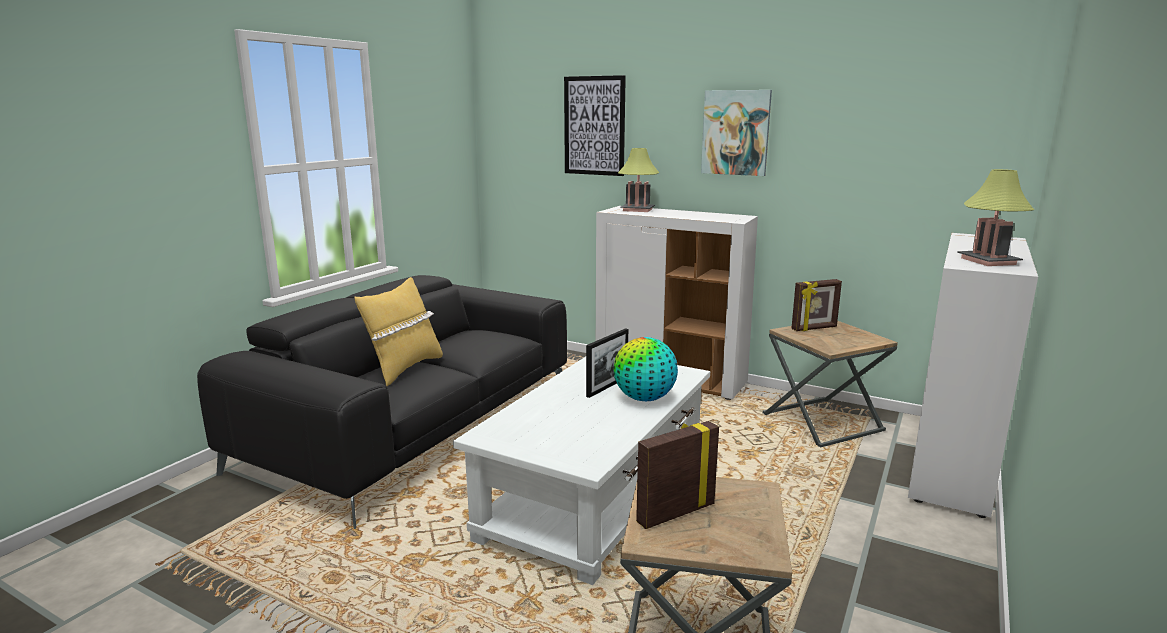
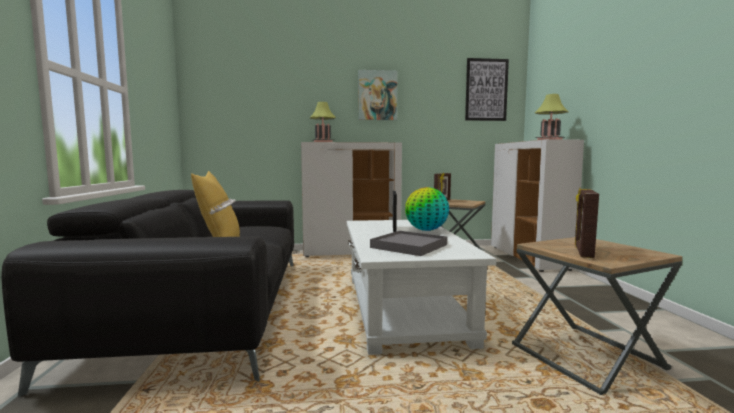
camera: 35 degrees left, 10 degrees down
(551, 427) = (408, 246): none -> grey tray
(594, 126) = (281, 91): picture -> picture (486, 90)

